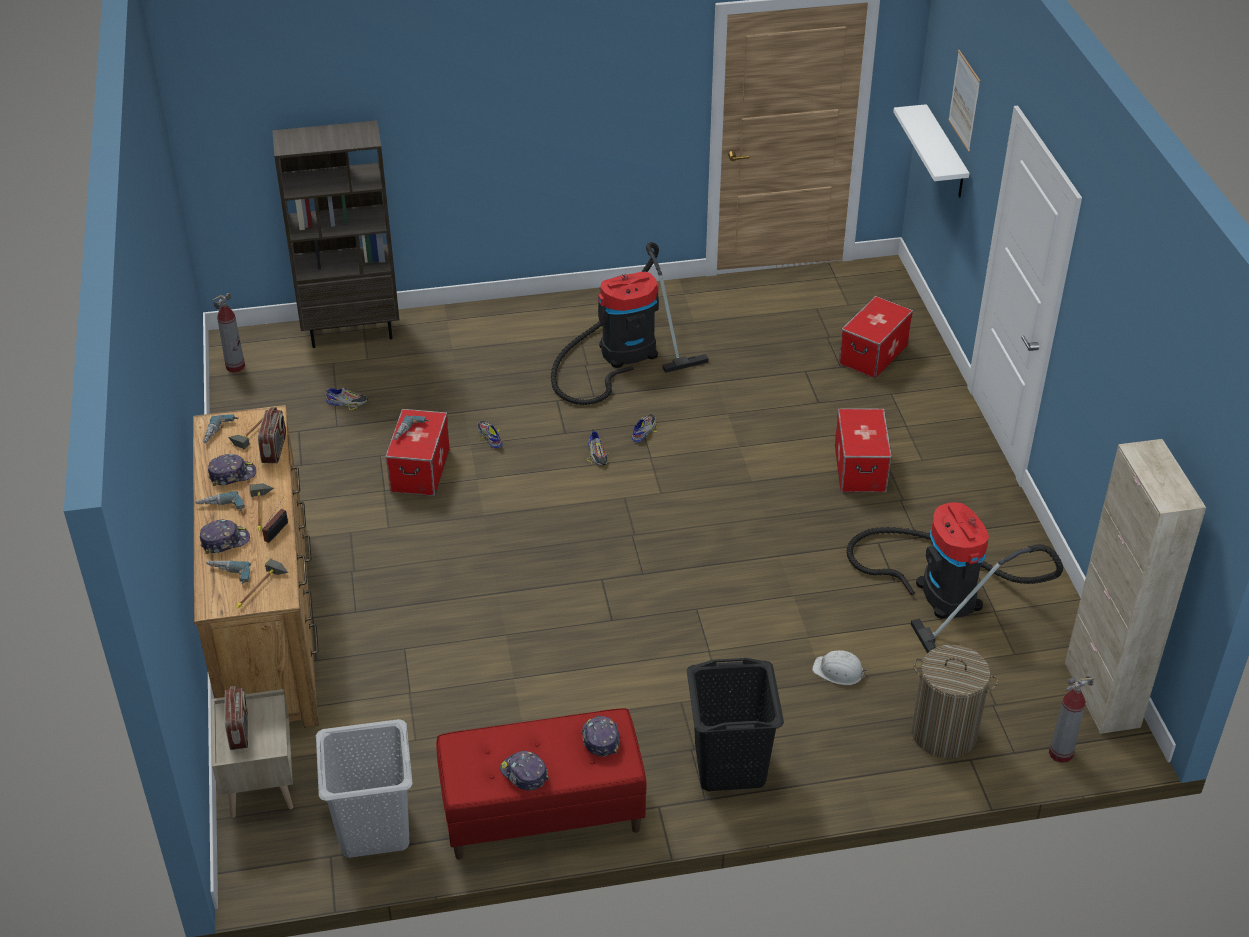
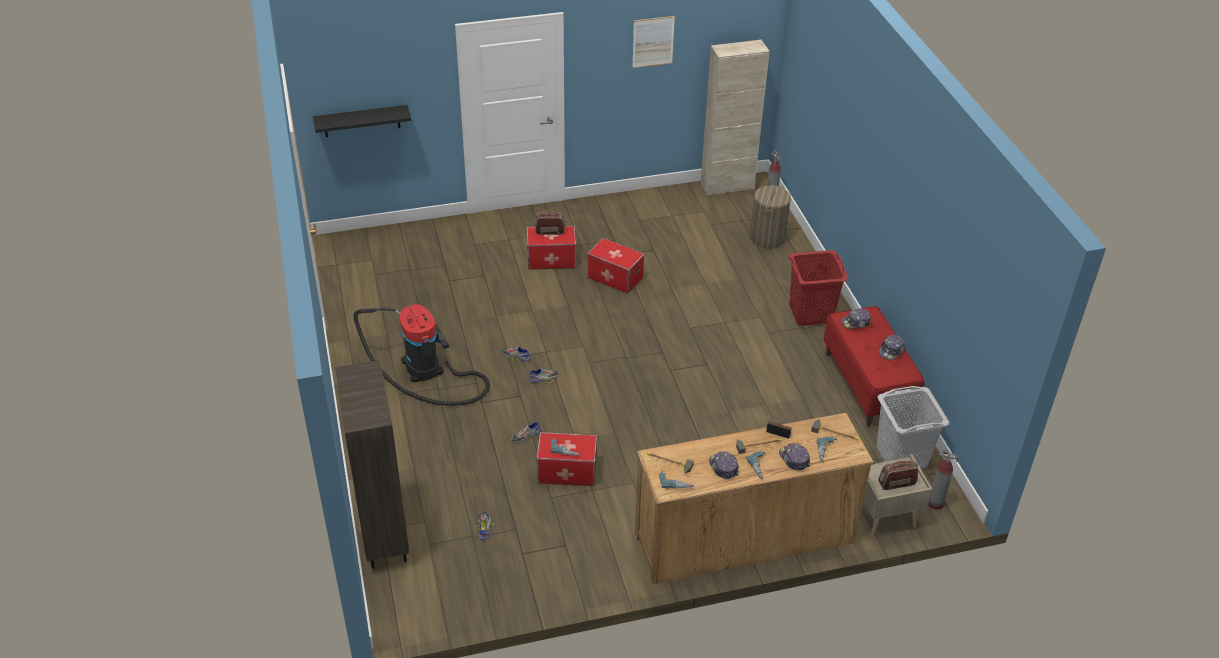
camera: 95 degrees left, 0 degrees up
(235, 366) = (432, 614): fire extinguisher -> fire extinguisher (935, 503)
(274, 449) = (690, 448): radio -> radio (550, 231)
(729, 766) = (811, 313): black laundry basket -> red laundry basket
(838, 671) = (730, 272): white hard hat -> none
(873, 355) = (431, 250): storage box -> storage box (615, 278)
(943, 590) = (658, 232): vacuum cleaner -> none
(945, 153) = (361, 121): white shelf -> black shelf
(964, 100) = (376, 72): picture -> picture (653, 42)

